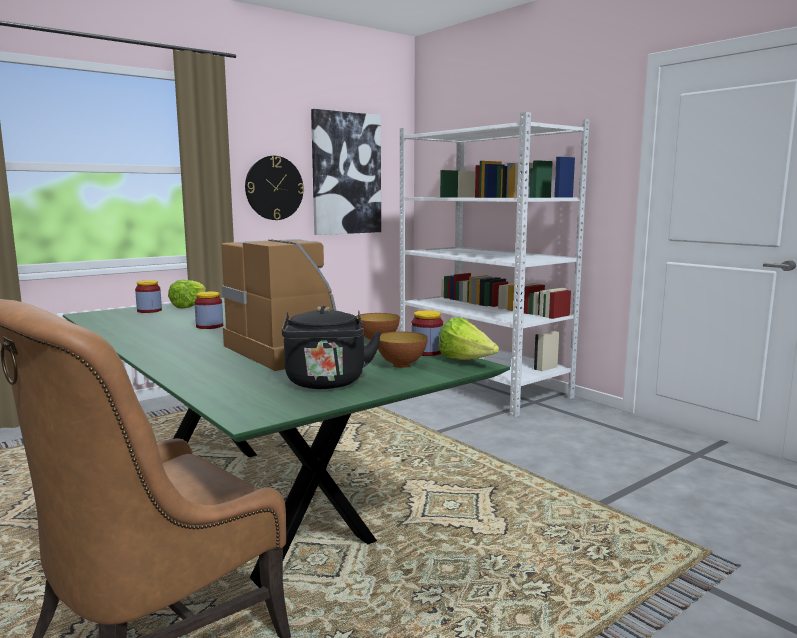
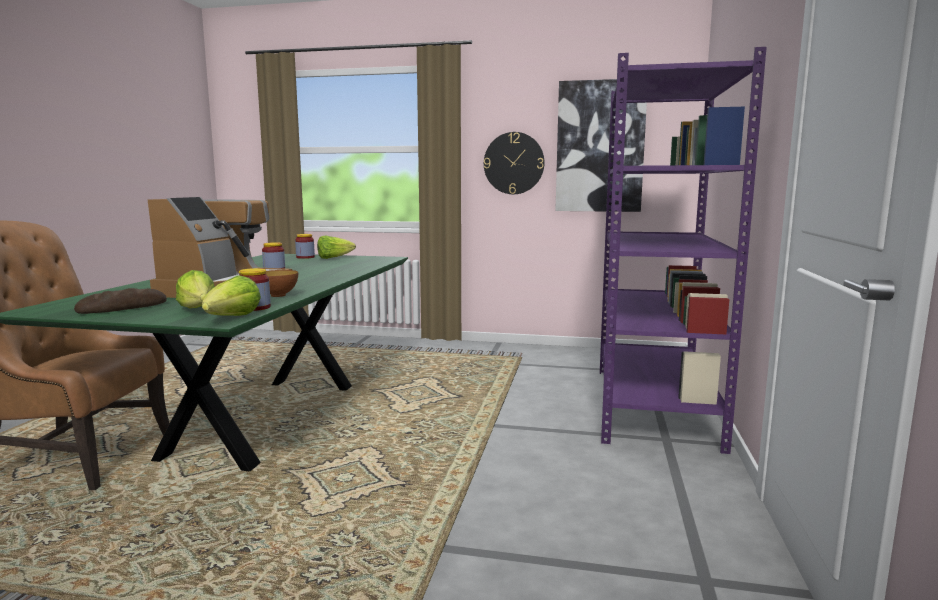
camera: 50 degrees right, 0 degrees up
(326, 383) = (123, 308): black kettle -> bread
(401, 365) = (198, 310): bowl -> lettuce
(482, 386) = (653, 405): white bookcase -> purple bookcase

